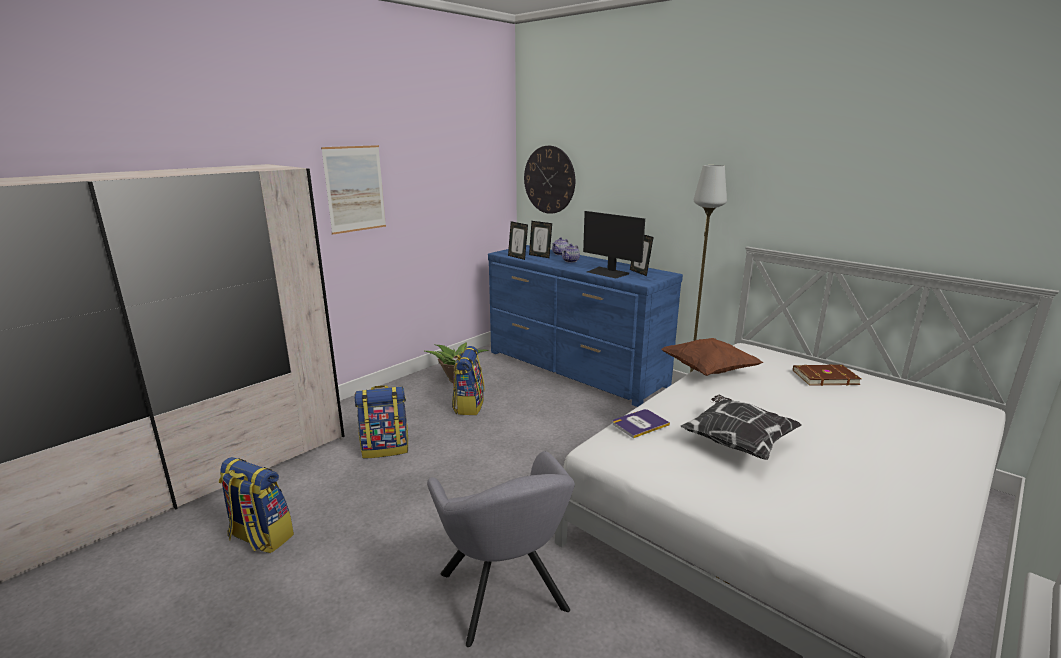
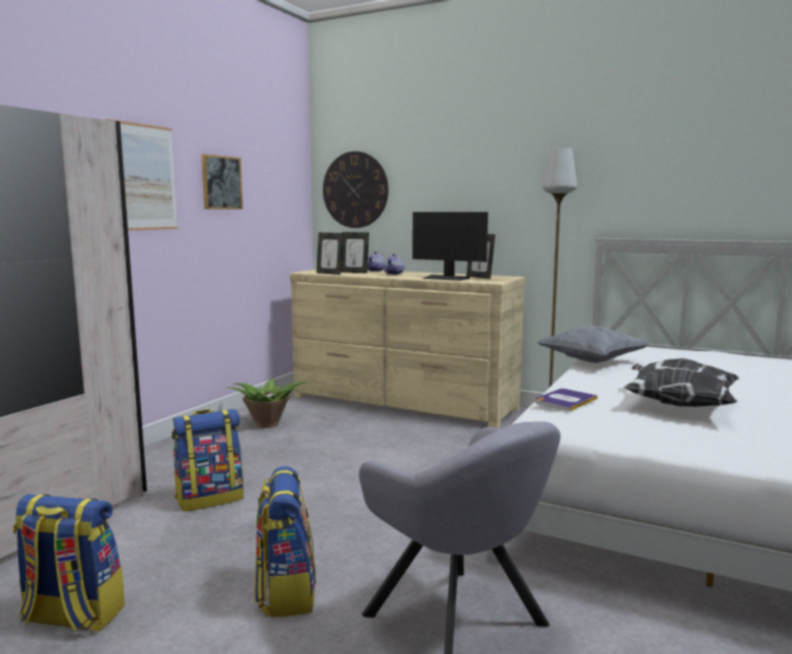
camera: 15 degrees left, 10 degrees down
(426, 183) = (221, 182): none -> picture
(468, 405) = (296, 446): backpack -> backpack (285, 592)
(574, 368) = (403, 403): blue dresser -> beige dresser
(708, 370) = (591, 361): brown pillow -> grey pillow
(824, 377) = (706, 357): brown book -> none

